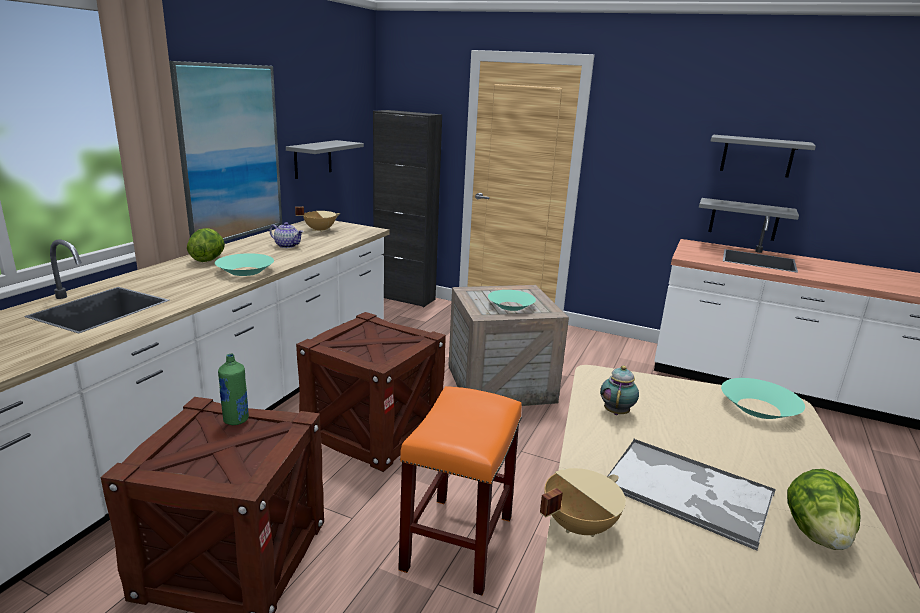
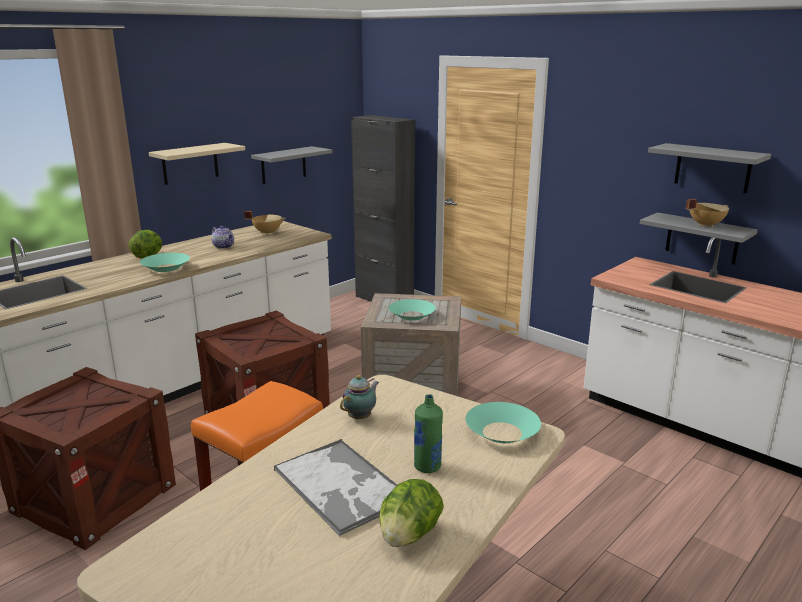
camera: 20 degrees right, 0 degrees up
(230, 153) = (190, 163): picture -> beige shelf
(236, 420) = (101, 388): green bottle -> green bottle (427, 466)
(577, 524) = (223, 493): beige cooking pot -> beige cooking pot (705, 225)

